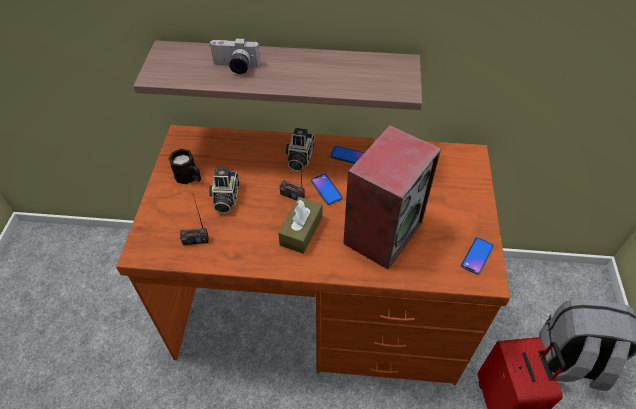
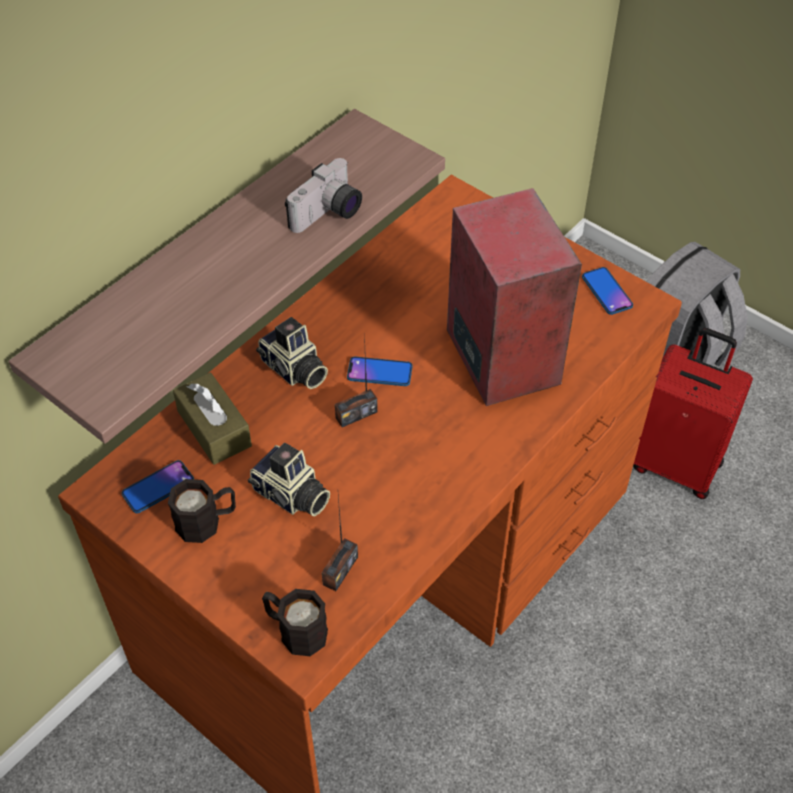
camera: 55 degrees left, 0 degrees up
(151, 242) = (295, 630): none -> black mug
(235, 67) = (187, 295): camera -> camera (328, 215)
(301, 231) = (427, 438): brown tissue box -> brown tissue box (214, 428)
(349, 156) = (342, 315): phone -> phone (158, 487)

